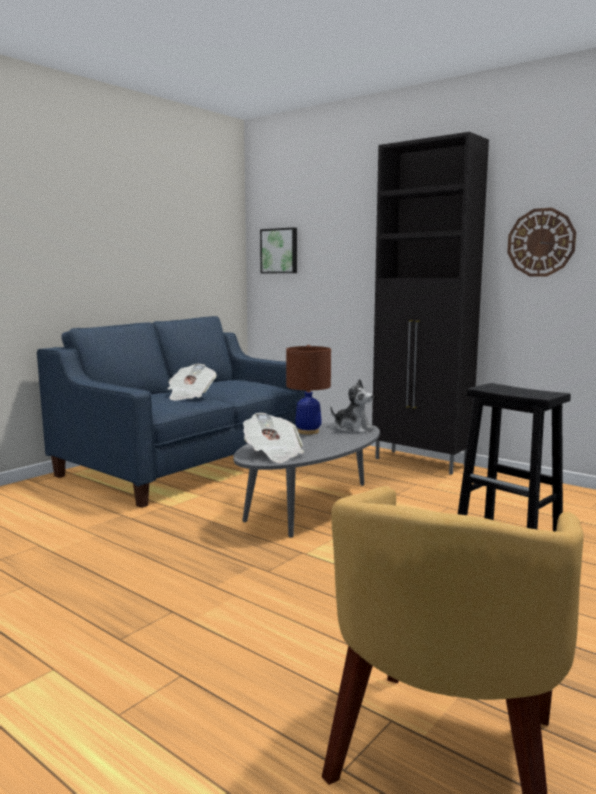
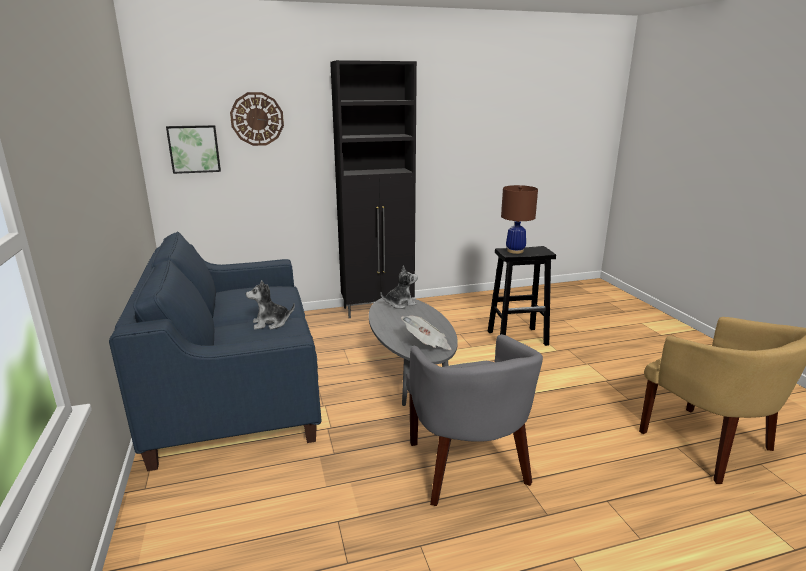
camera: 55 degrees left, 10 degrees up
(166, 577) = (467, 468): none -> grey armchair
(190, 396) = (270, 323): newspaper -> plush toy
(308, 431) = (386, 317): brown table lamp -> brown table lamp (515, 251)
(541, 242) = (444, 141): wall clock -> wall clock (257, 119)

